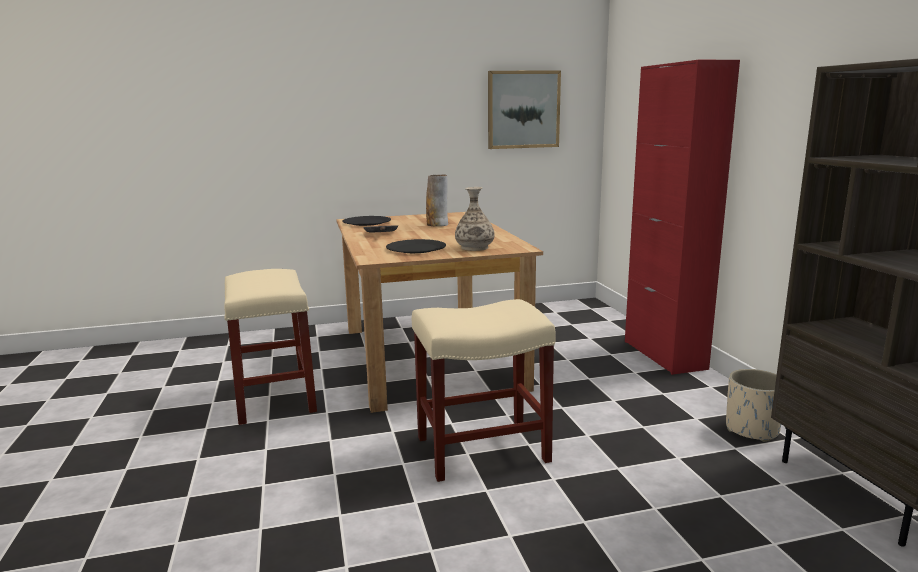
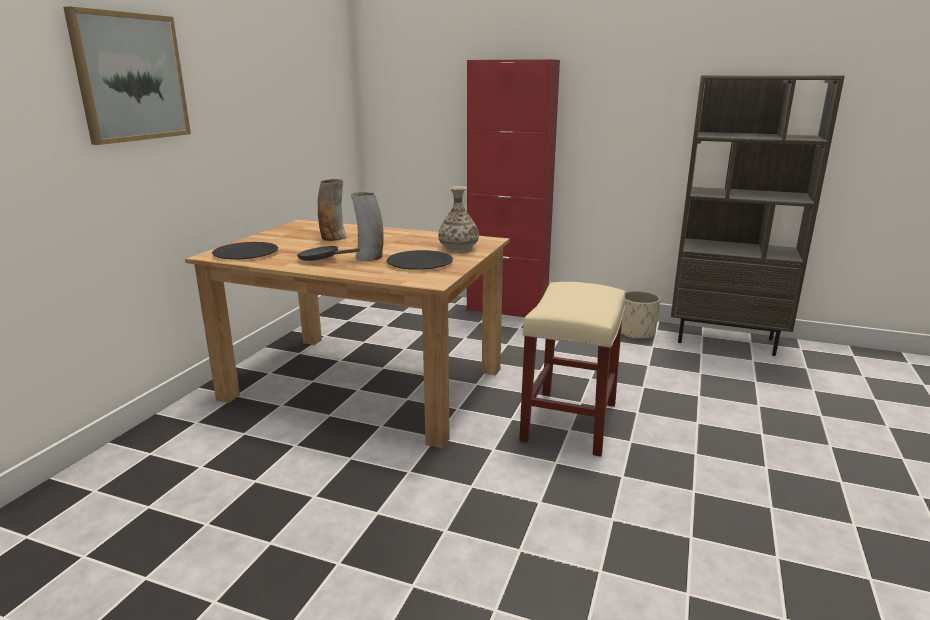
camera: 55 degrees left, 5 degrees up
(274, 396) = (323, 493): beige stool -> none
(406, 239) = (369, 257): none -> vase
(523, 109) = (307, 98): picture -> picture (130, 77)

